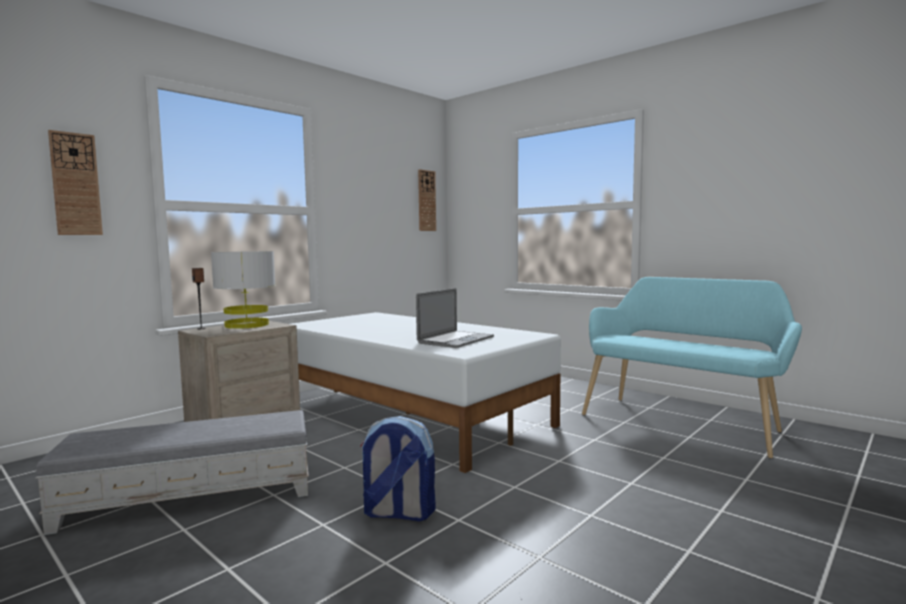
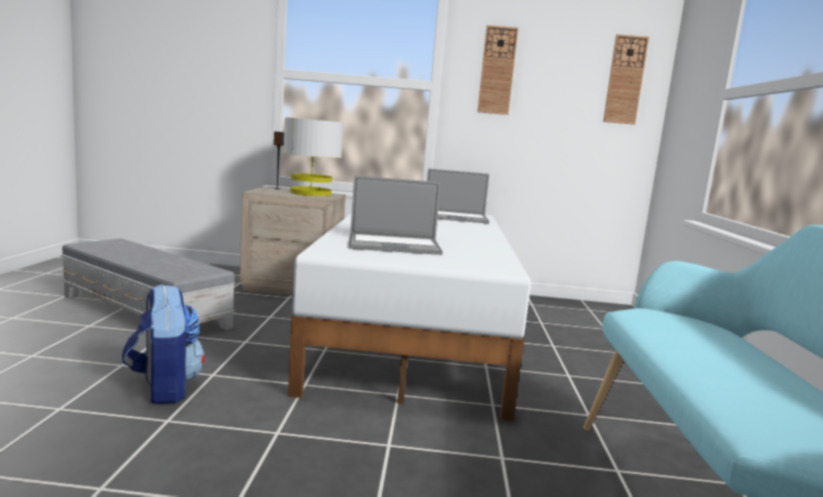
camera: 50 degrees right, 5 degrees up
(75, 184) = (218, 54): wall clock -> wall clock (497, 70)
(376, 318) = (455, 217): none -> laptop

